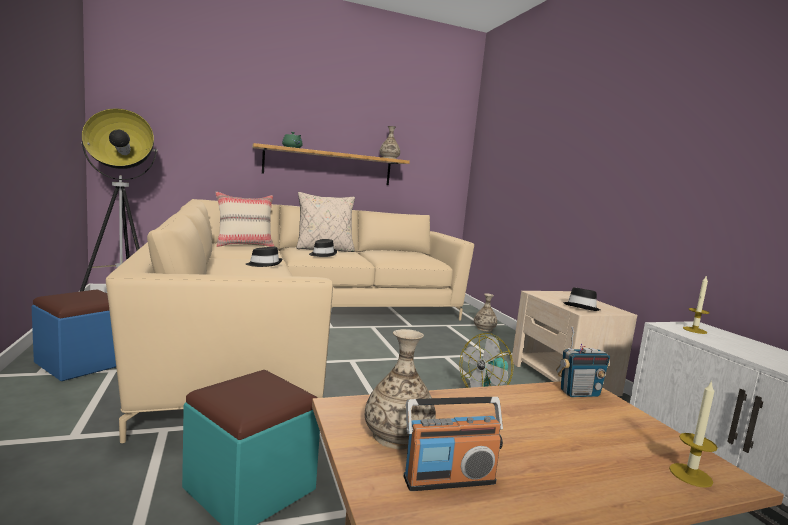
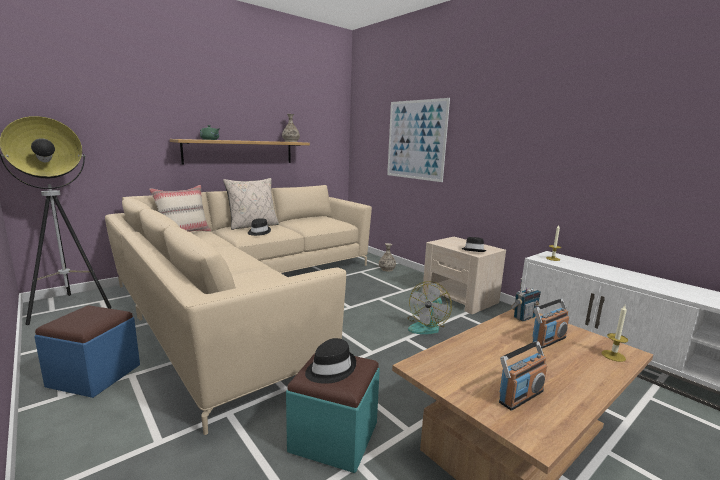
camera: 20 degrees left, 5 degrees up
(264, 264) = (228, 252): black hat -> black hat (330, 369)
(397, 435) = (467, 376): vase -> none
(539, 160) = (416, 140): none -> picture
(587, 427) = (548, 340): none -> radio

